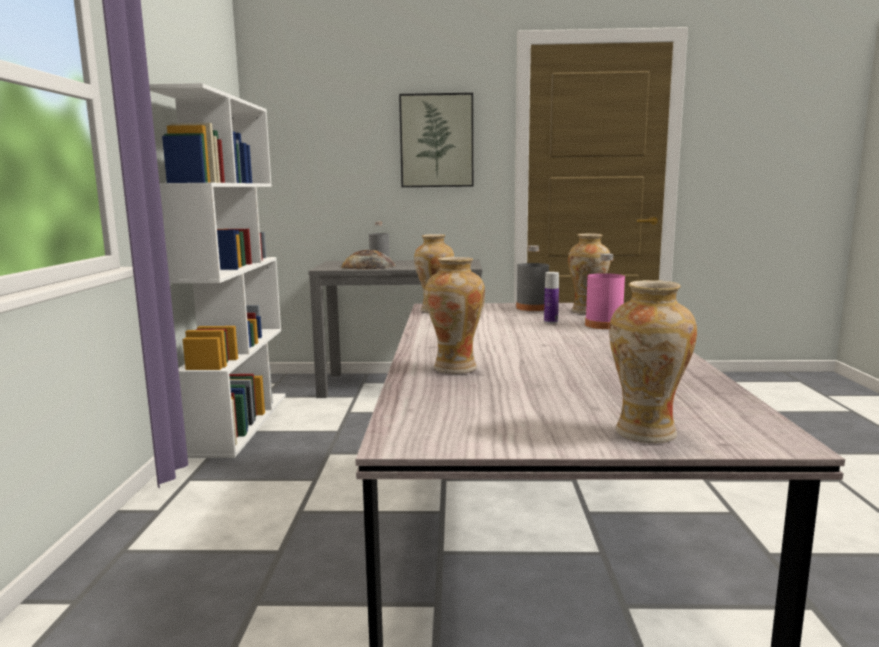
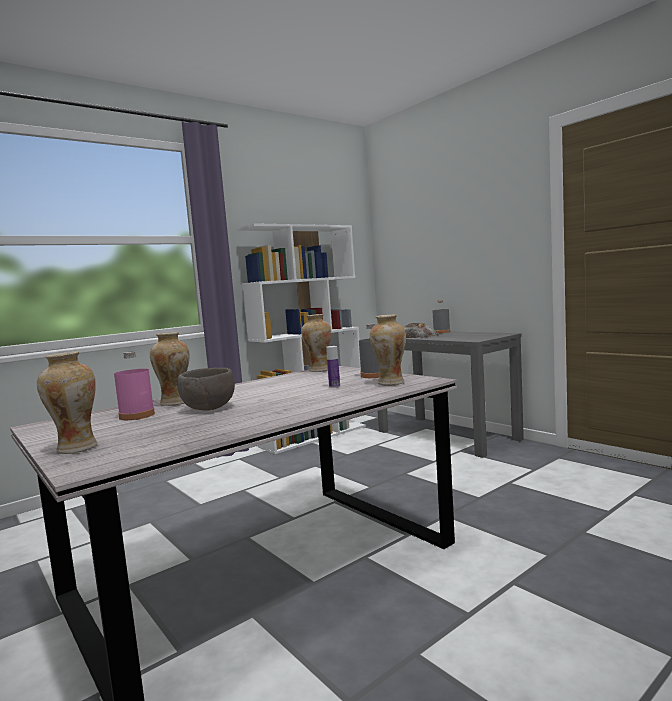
camera: 50 degrees right, 5 degrees down
(436, 141) = (486, 230): picture -> none
(542, 364) = (208, 409): none -> brown bowl
(603, 325) = (350, 393): pink bottle -> pink bottle (137, 415)

